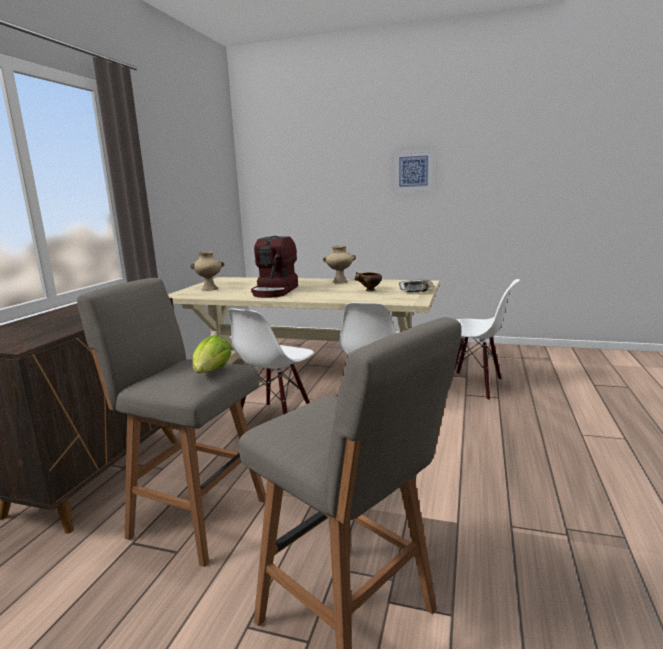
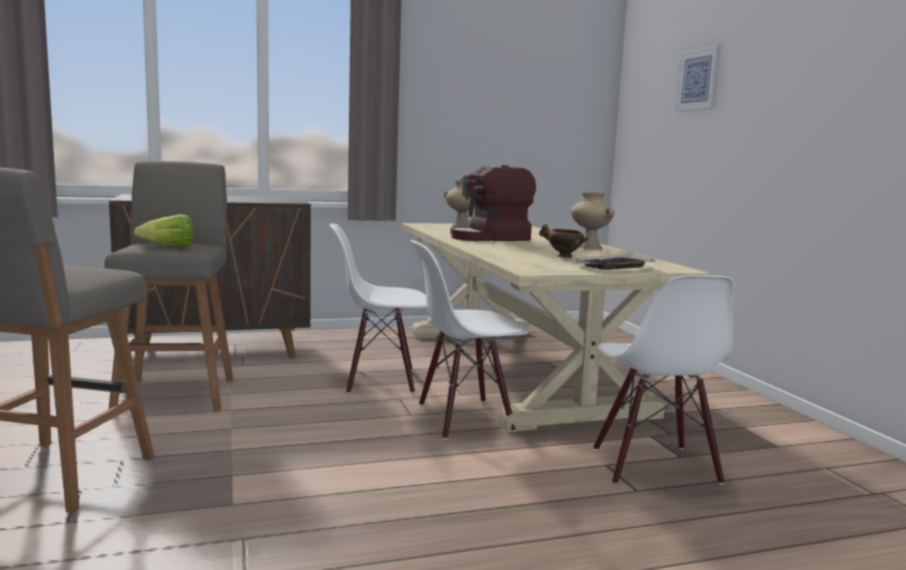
camera: 55 degrees right, 5 degrees down
(413, 171) = (807, 82): picture -> picture (698, 79)

